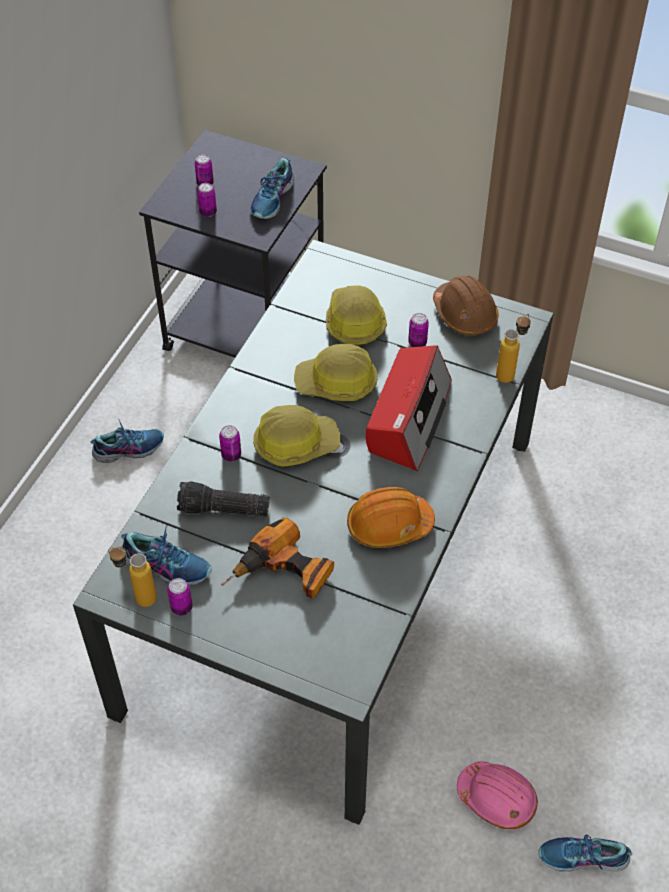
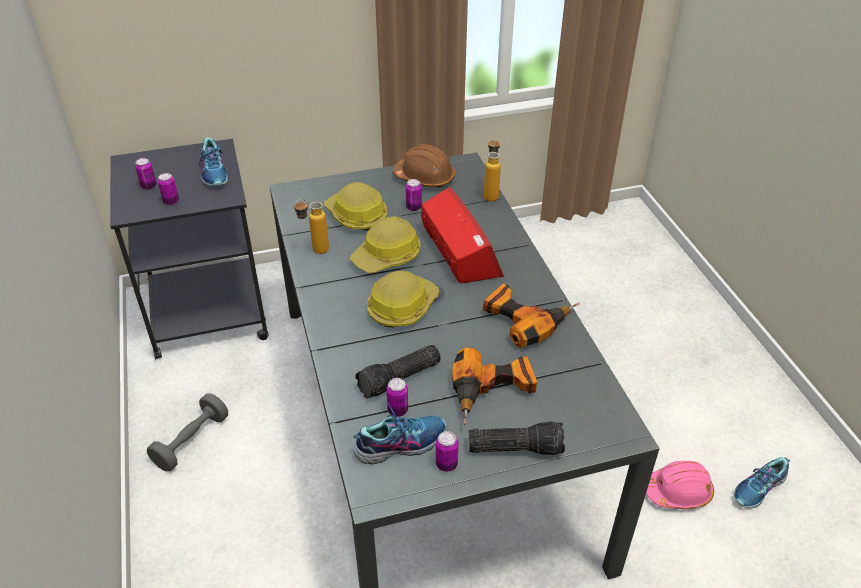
camera: 40 degrees left, 10 degrees down
(129, 448) = (191, 441): shoe -> grey dumbbell
(137, 597) = (403, 481): bottle -> bottle (314, 251)
(231, 455) = (363, 341): can -> can (397, 410)
(248, 633) = (516, 447): none -> flashlight
(389, 525) = (525, 318): orange hard hat -> power drill

